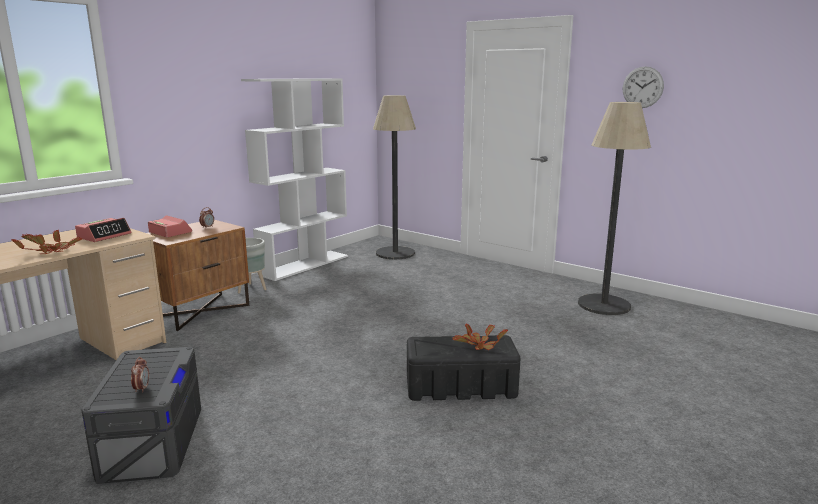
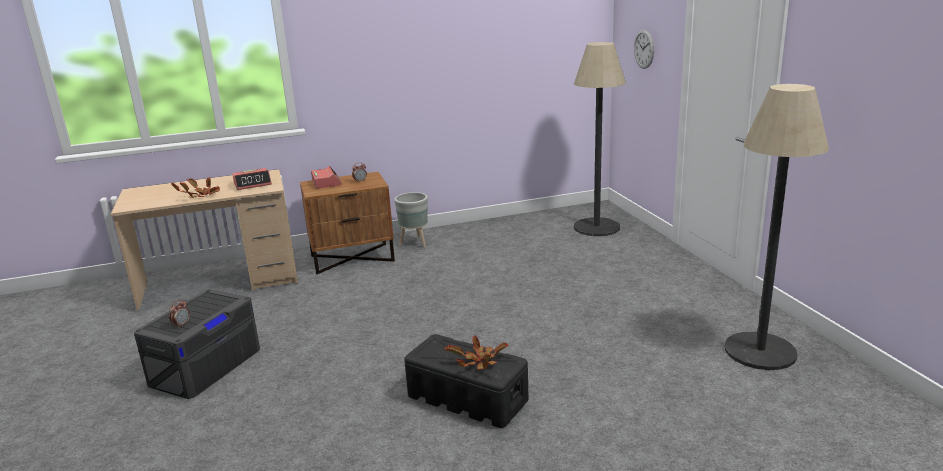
camera: 35 degrees right, 5 degrees up
(304, 265) = (489, 225): white bookcase -> none
(642, 87) = (862, 59): wall clock -> wall clock (644, 49)

